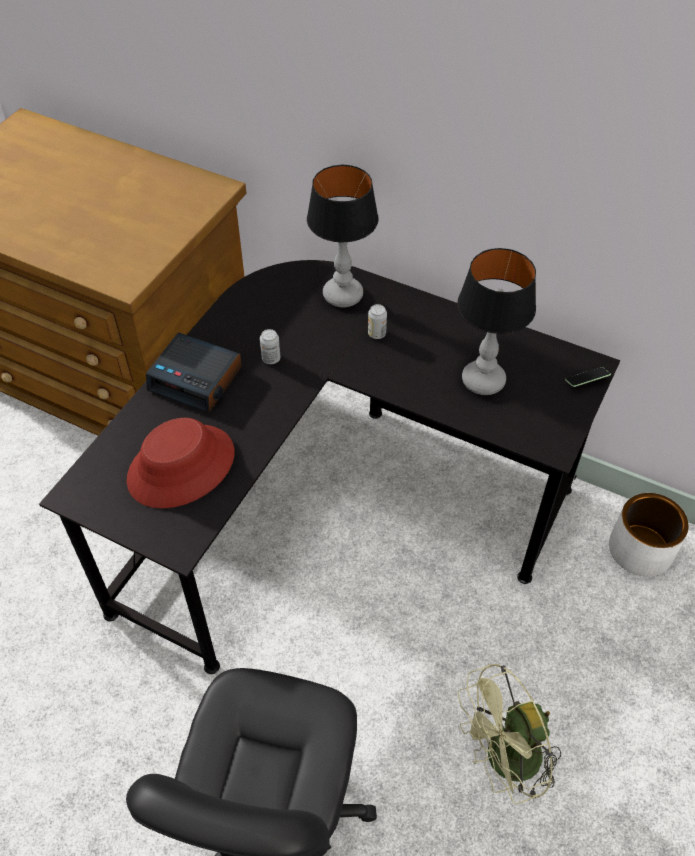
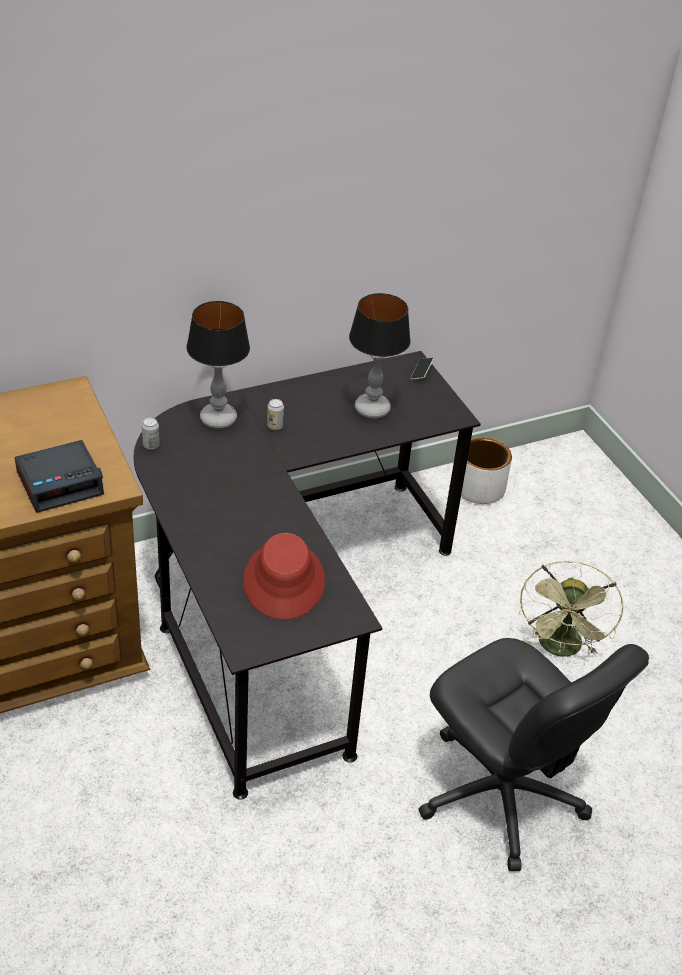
camera: 55 degrees left, 10 degrees down
(197, 379) = (208, 530): alarm clock -> alarm clock (60, 483)
(271, 358) = (235, 485): can -> can (151, 445)

